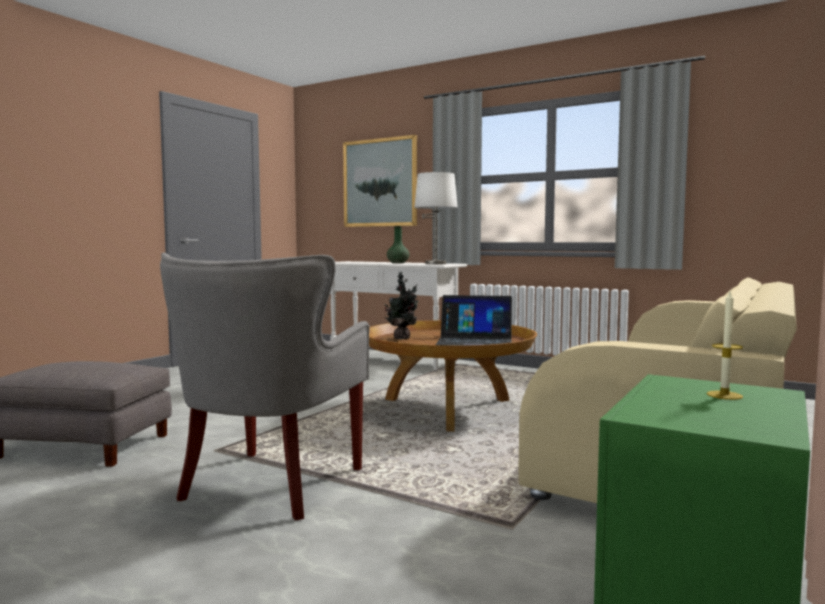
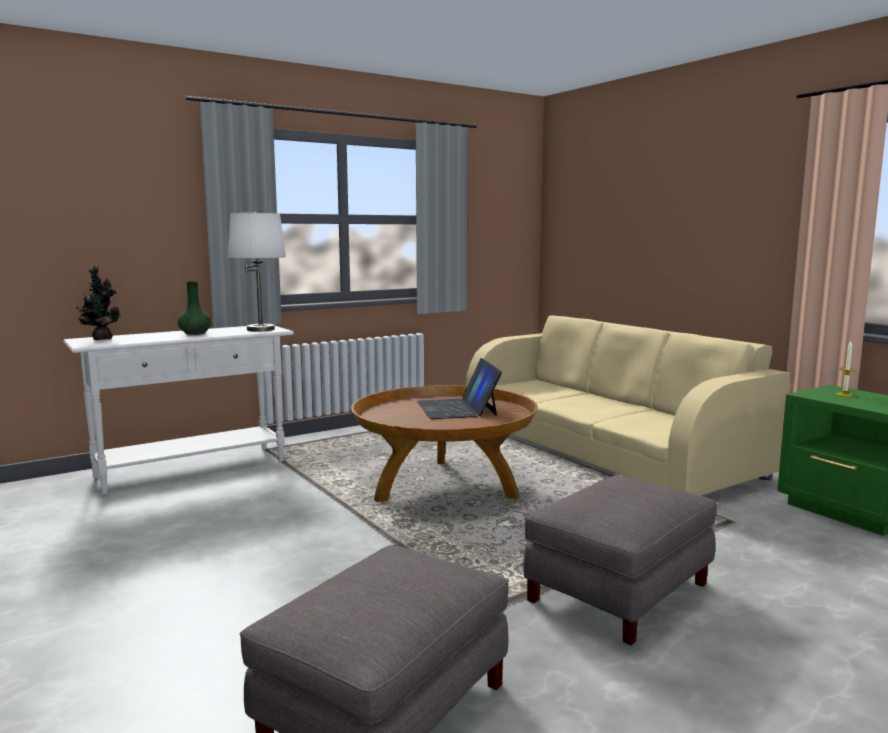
camera: 65 degrees left, 5 degrees up
(268, 486) = (620, 592): grey armchair -> grey ottoman
(380, 183) = (95, 212): picture -> none
(402, 338) = (407, 424): potted plant -> potted plant (101, 339)
(475, 341) = (457, 408): laptop -> laptop turned 135 degrees clockwise

